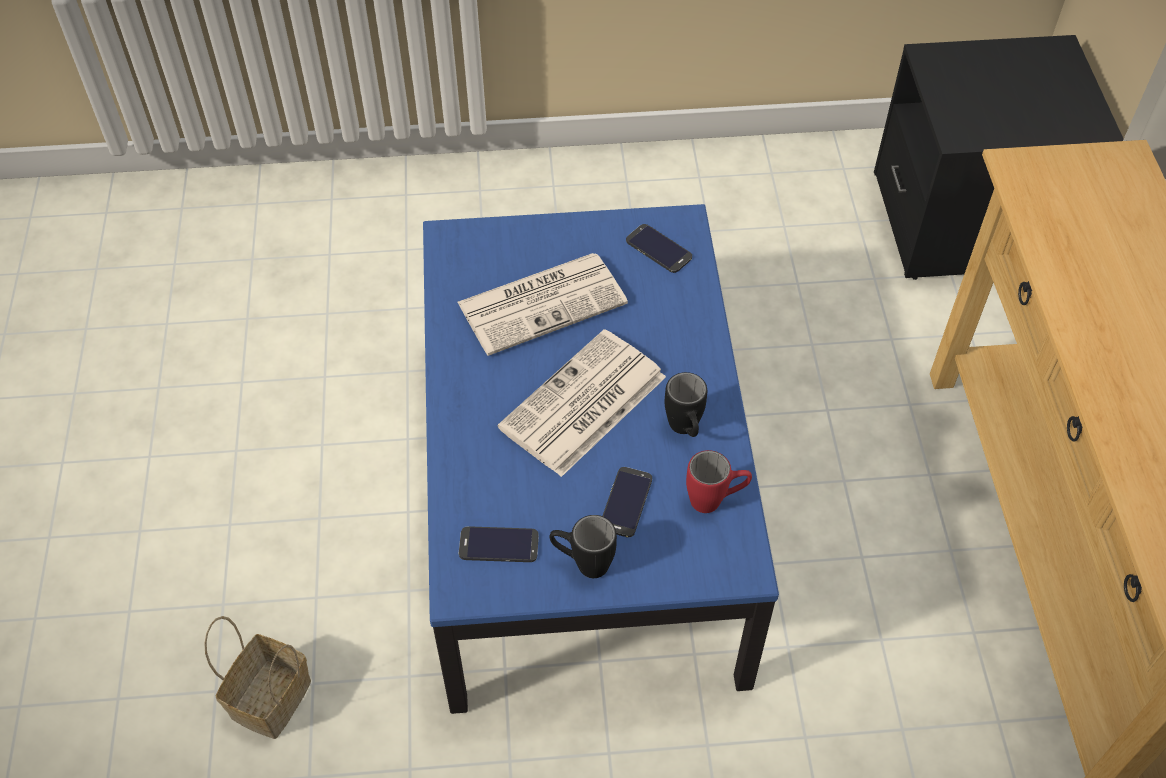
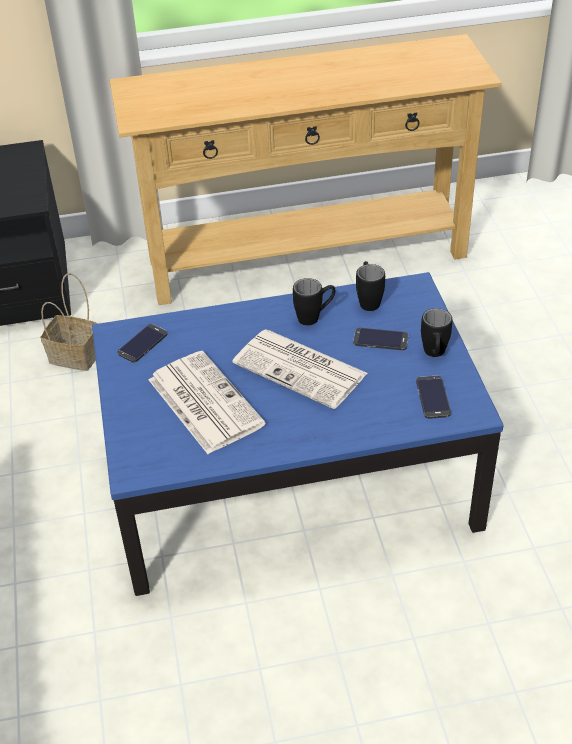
camera: 95 degrees left, 10 degrees down
(271, 702) = (512, 648): basket -> basket (77, 355)
(715, 500) = (368, 300): red mug -> black mug

